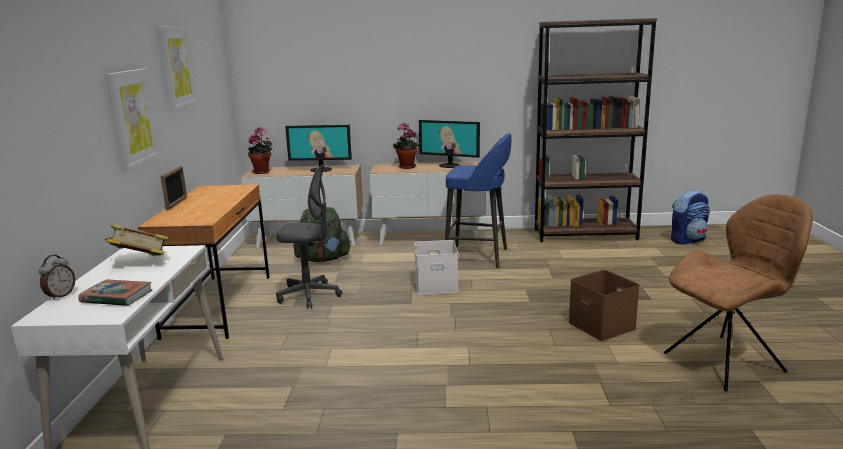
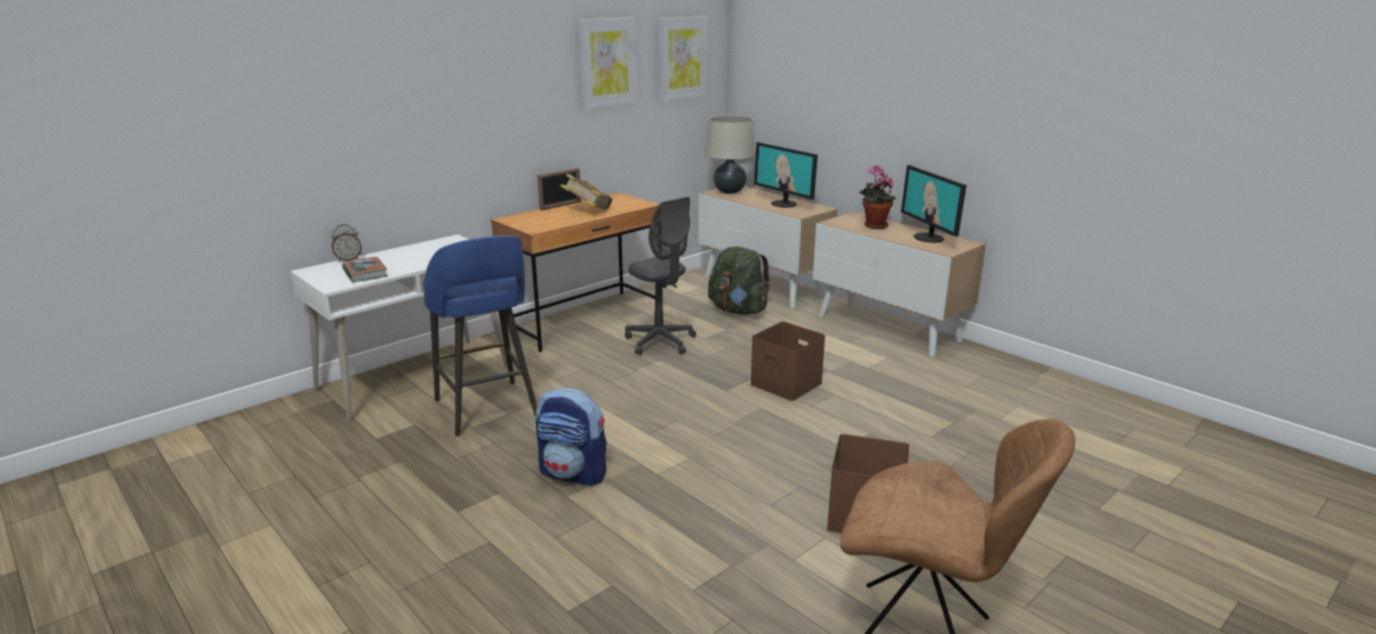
camera: 45 degrees right, 5 degrees up
(133, 118) = (511, 113): picture -> picture (682, 58)
(140, 263) = (433, 251): book -> book (587, 210)
(263, 172) = (729, 191): potted plant -> beige table lamp
(437, 285) = (788, 383): white storage box -> brown storage box
(478, 256) = (897, 372): blue stool -> blue stool (487, 409)
(585, 234) = (1106, 404): brown bookcase -> none
(688, 240) = (1274, 483): backpack -> backpack (574, 473)

